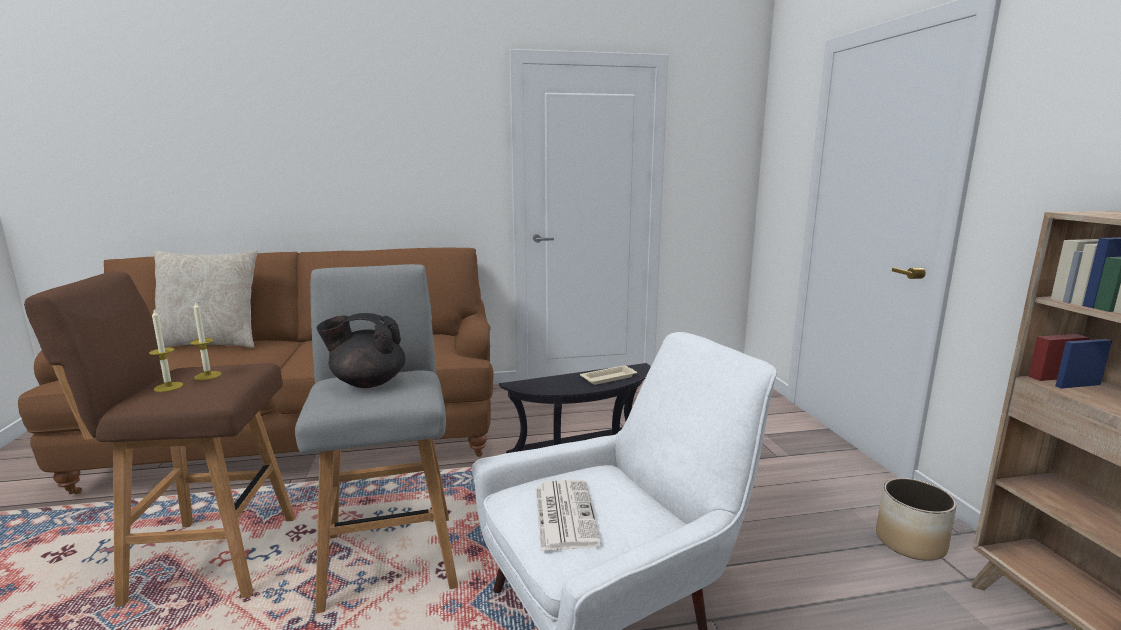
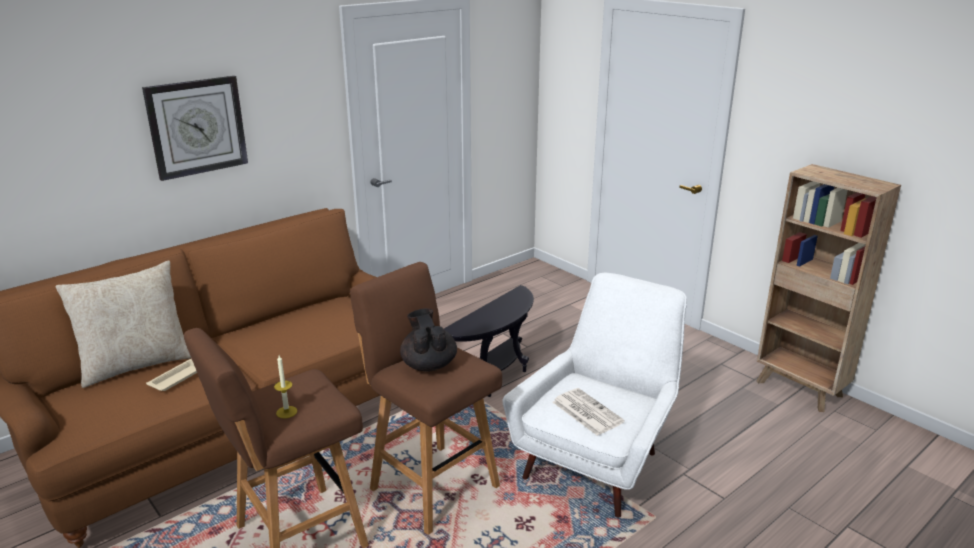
camera: 30 degrees left, 10 degrees up
(208, 376) = (296, 394): candle -> none
(348, 148) = (197, 127): none -> wall clock
(367, 383) = (428, 364): black teapot -> black teapot turned 105 degrees clockwise
(390, 556) = (432, 485): grey stool -> brown stool
(609, 378) = (511, 306): beige tray -> beige tray (178, 377)
(910, 542) = (718, 367): planter -> none

